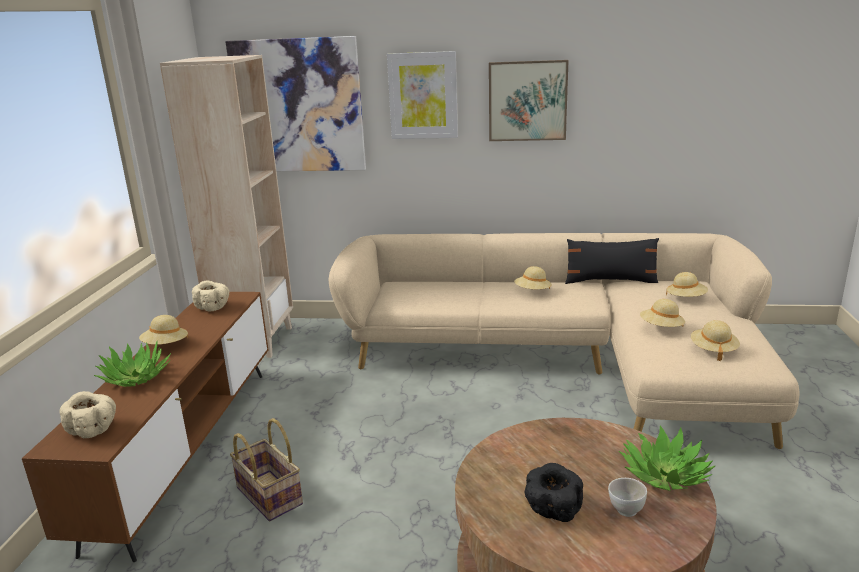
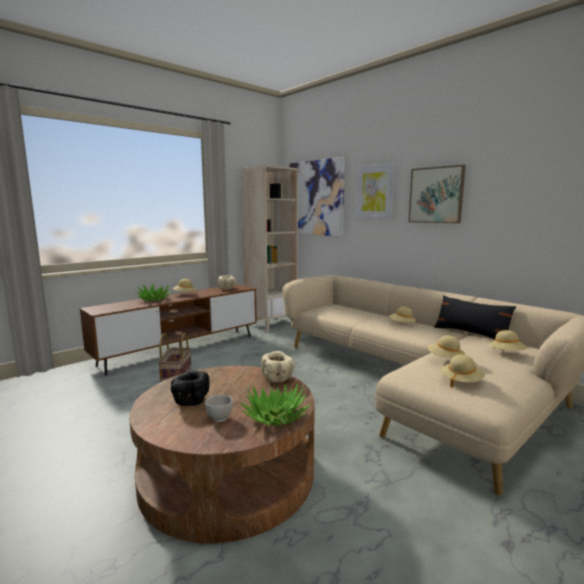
camera: 40 degrees right, 10 degrees down
(93, 429) = (110, 307): beige bowl -> beige bowl (278, 378)

